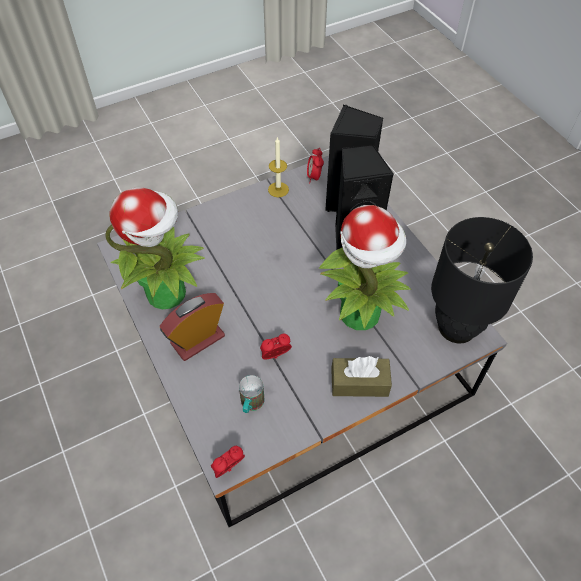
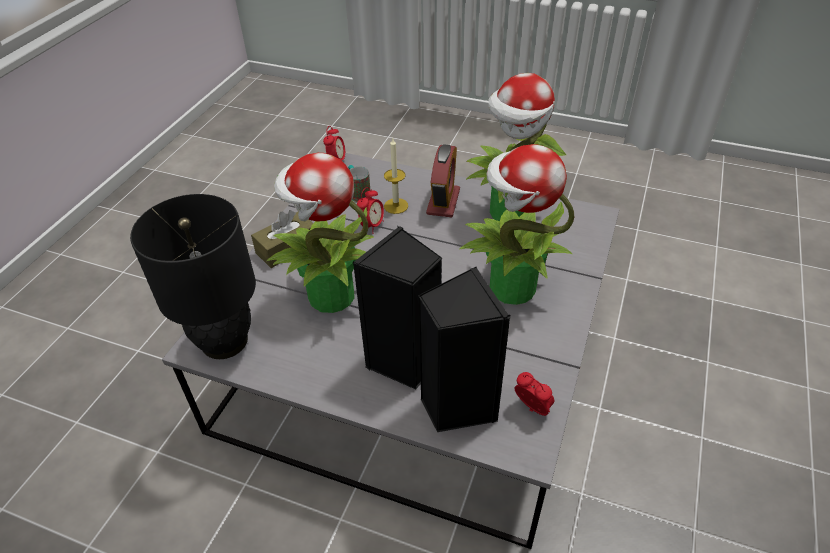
camera: 140 degrees right, 10 degrees down
(243, 240) = (510, 287): none -> potted plant
(278, 189) = (549, 362): candle -> candle (396, 206)

